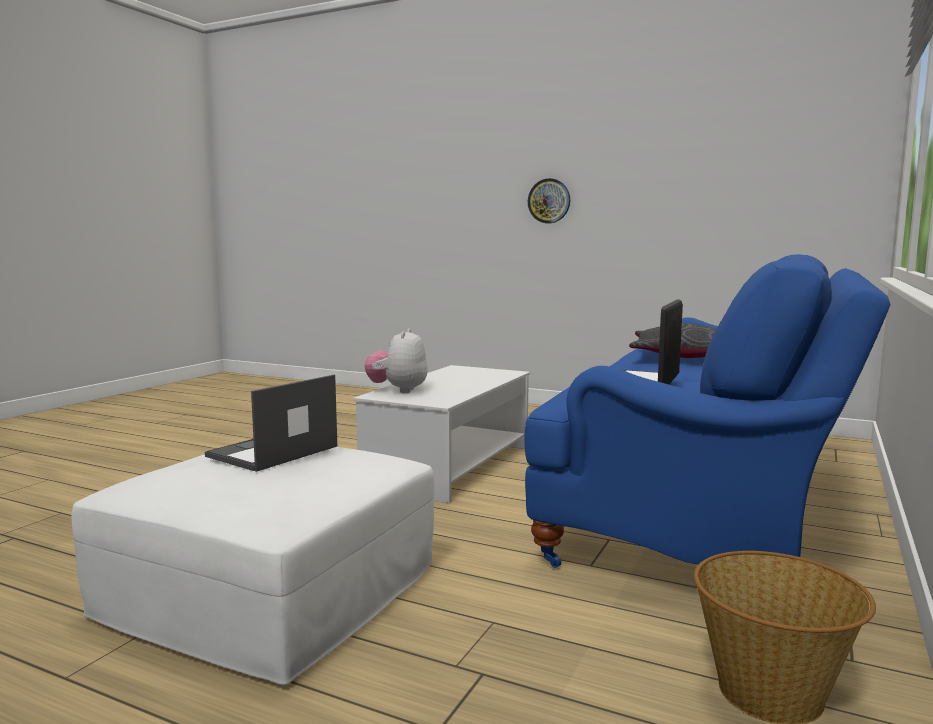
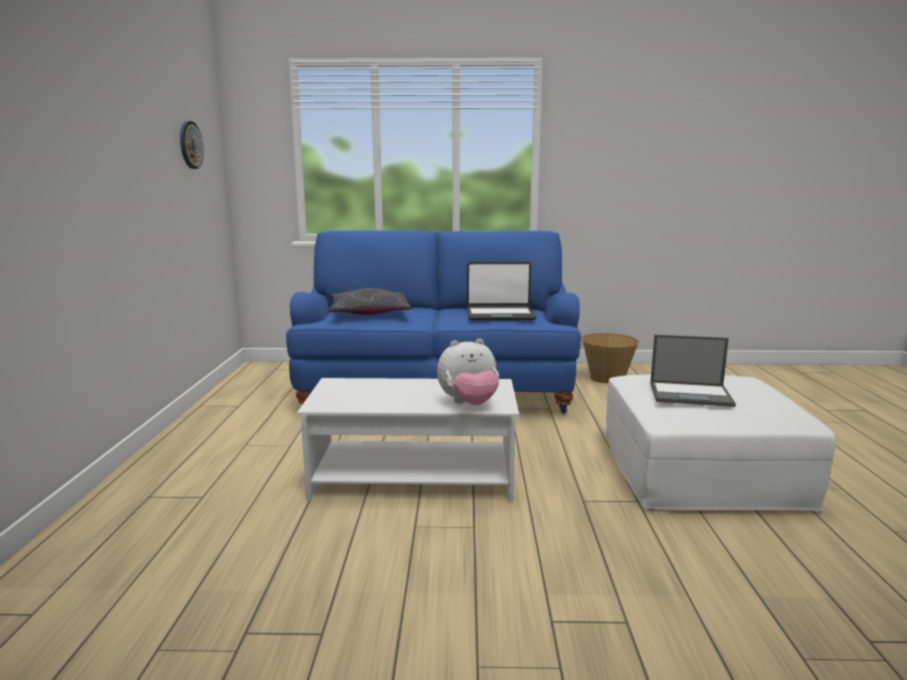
camera: 115 degrees left, 5 degrees up
(549, 201) = (63, 183): wall clock -> wall clock (190, 145)

